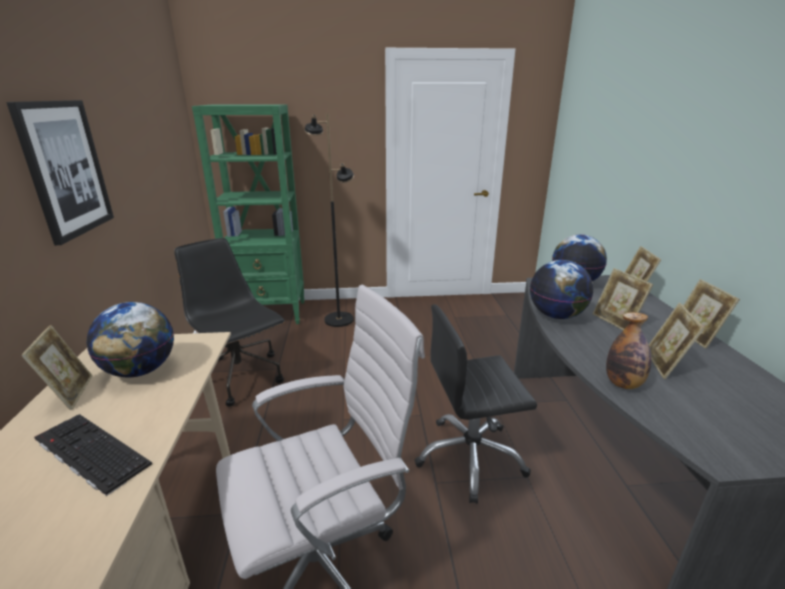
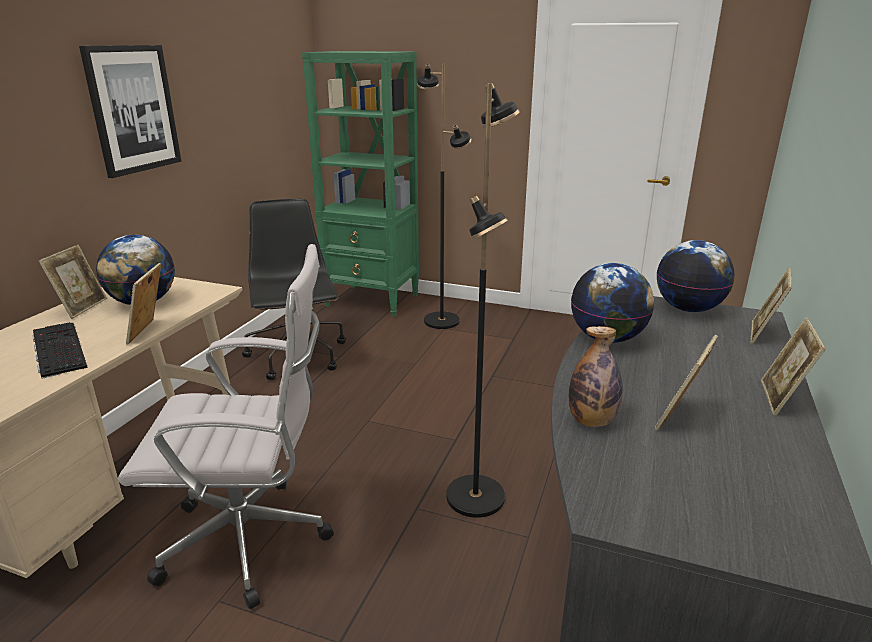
camera: 25 degrees right, 0 degrees up
(470, 457) = (476, 497): black office chair -> black floor lamp
(615, 322) = (682, 361): picture frame -> picture frame (150, 332)

